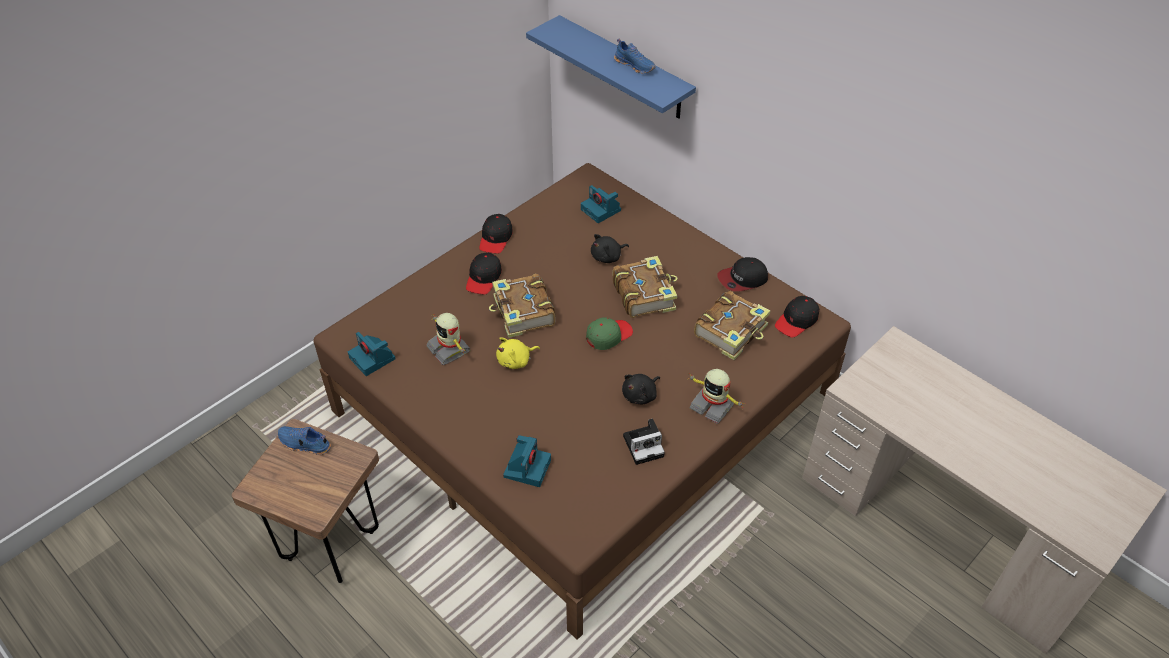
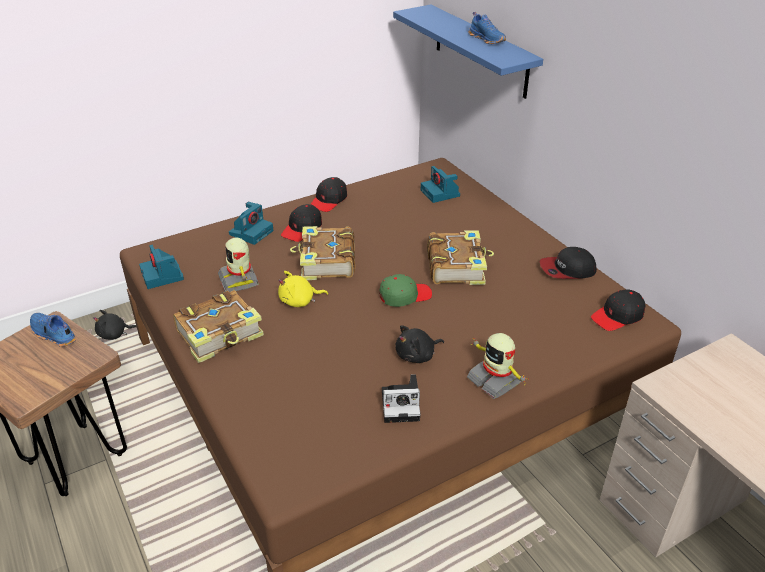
camera: 15 degrees right, 10 degrees down
(527, 467) = (263, 401): camera -> camera (251, 232)
(607, 257) = (431, 230): black plush toy -> black plush toy (115, 334)
(732, 331) = (540, 314): book -> book (220, 334)

